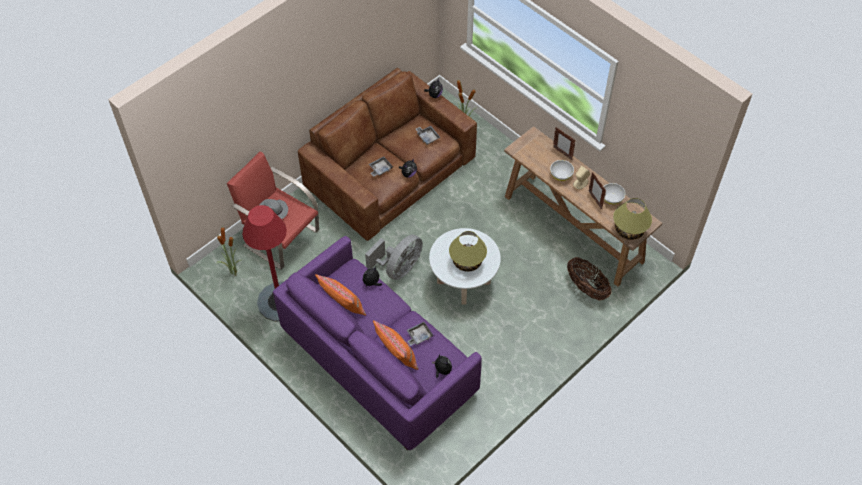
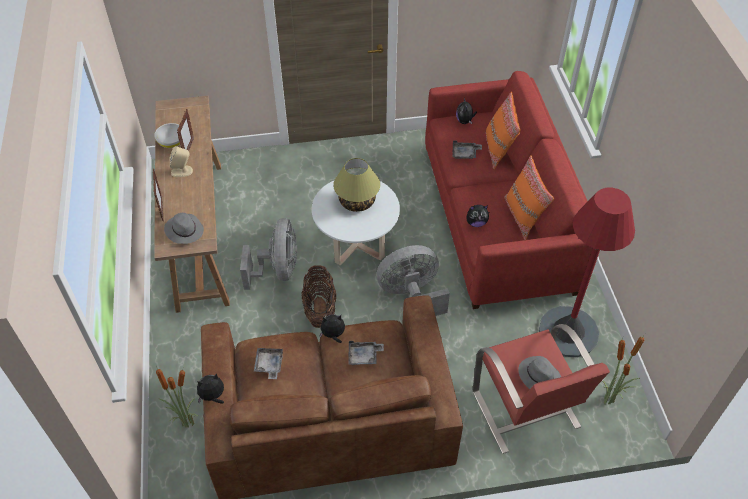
camera: 145 degrees left, 5 degrees down
(378, 362) = (498, 221): purple sofa -> red sofa
(497, 234) = (278, 270): none -> grey fan
(535, 149) = (184, 230): none -> grey hat
(561, 175) = (191, 189): white bowl -> none
(586, 287) = (248, 178): basket -> basket (320, 309)
(629, 229) = (191, 110): table lamp -> none

